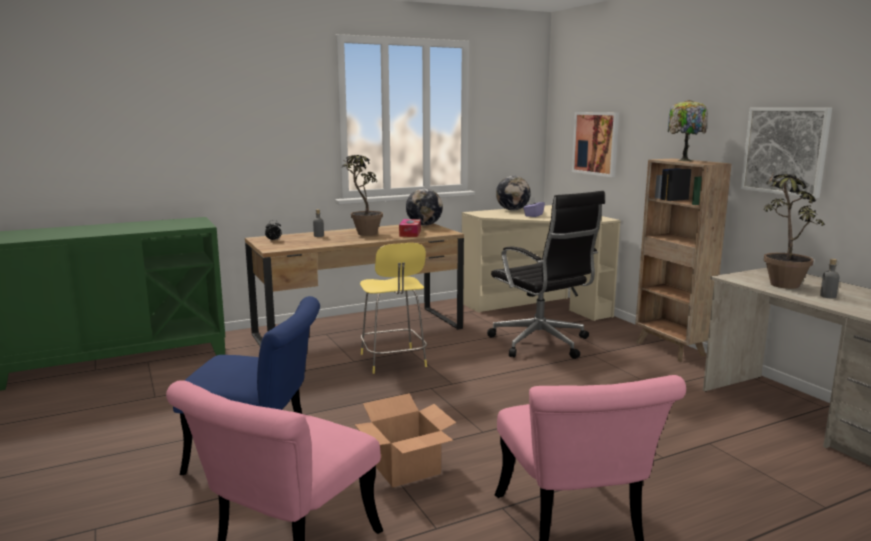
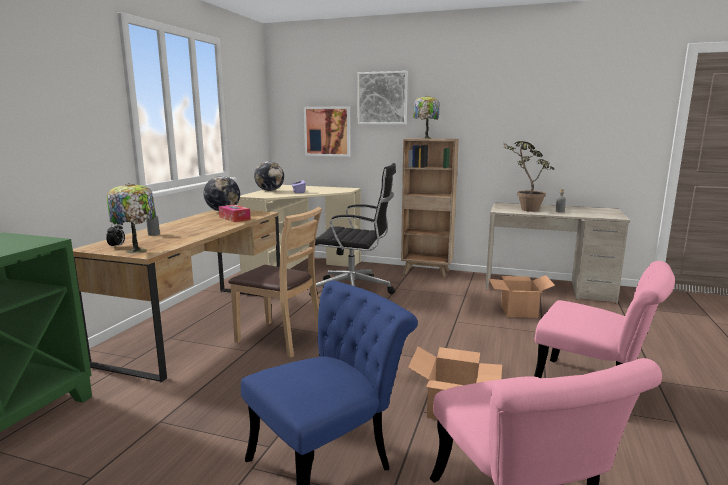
camera: 45 degrees left, 0 degrees up
(275, 245) = (137, 250): none -> table lamp
(363, 235) = (197, 226): potted plant -> none
(393, 361) = (280, 338): yellow stool -> brown chair
(690, 427) = (519, 311): none -> cardboard box
(785, 151) = (495, 128): picture -> picture (382, 98)

